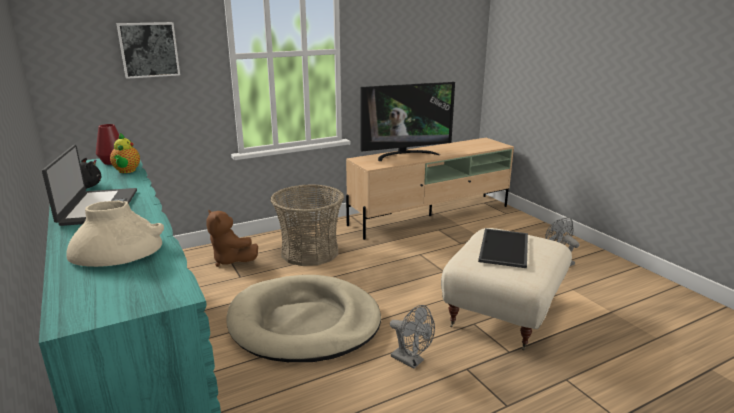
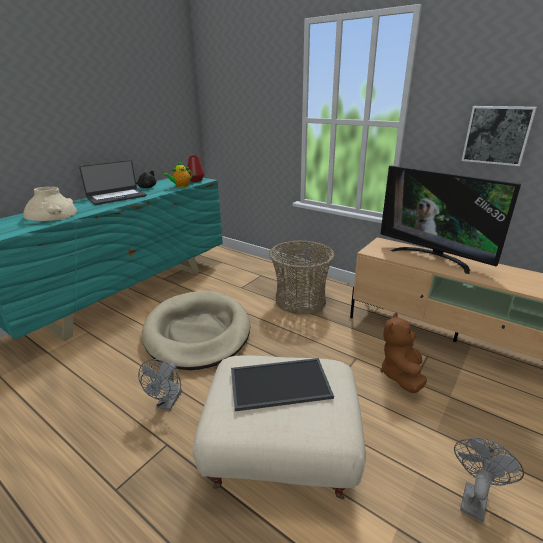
camera: 65 degrees right, 5 degrees up
(149, 50) = (253, 109): picture -> picture (497, 135)
(231, 260) = (260, 276): brown plush toy -> brown plush toy (401, 375)

